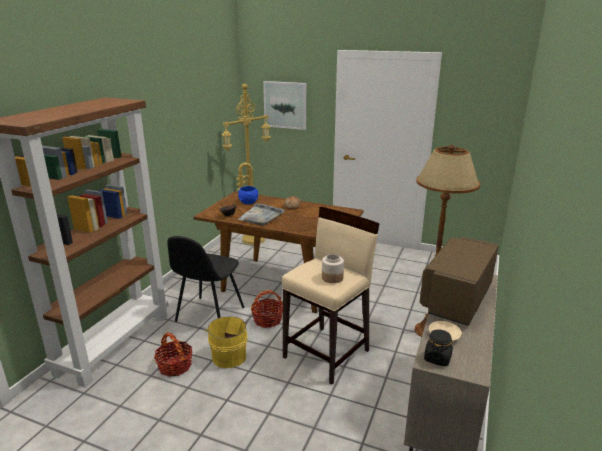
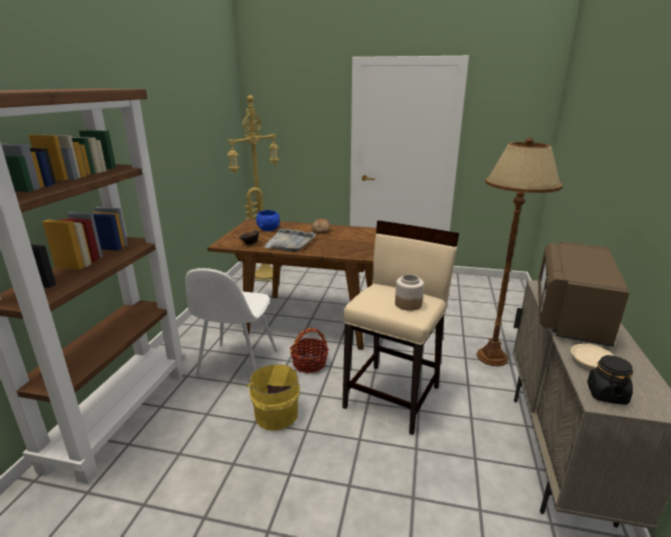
camera: 10 degrees left, 0 degrees up
(175, 366) = (209, 436): basket -> none
(209, 315) = (237, 365): black chair -> white chair
(285, 105) = (293, 122): picture -> none

